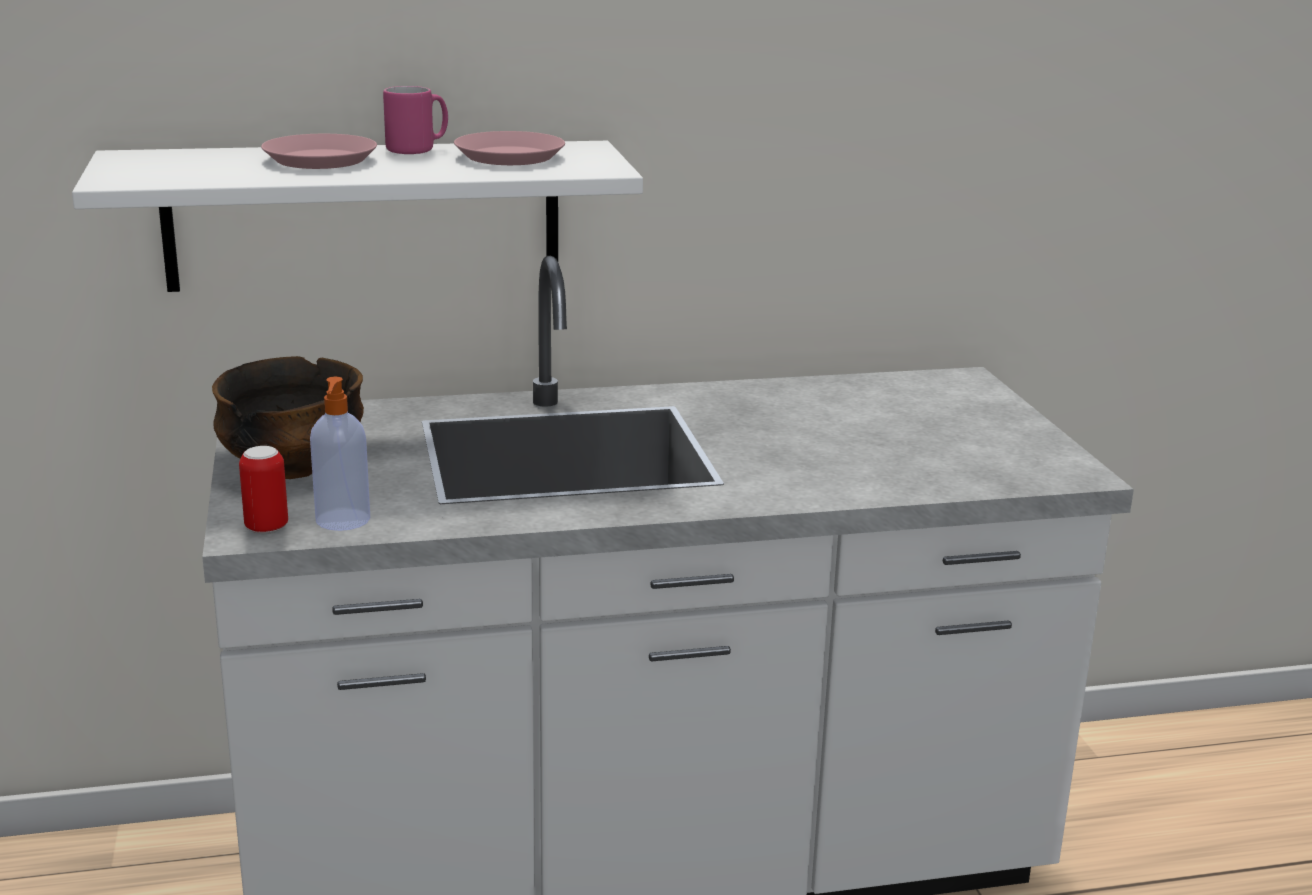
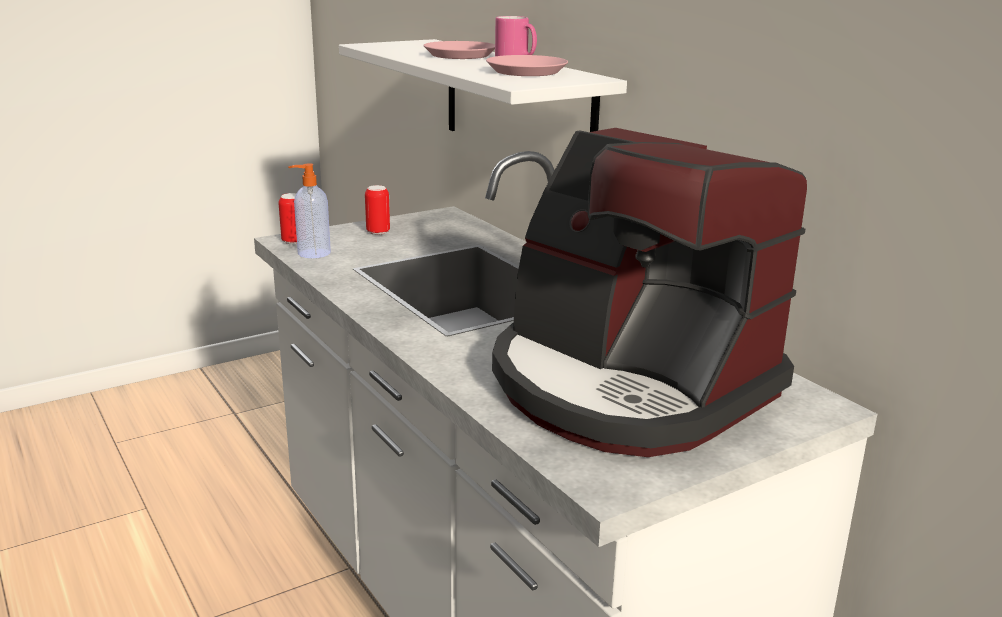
camera: 70 degrees right, 0 degrees up
(291, 468) = (378, 232): bowl -> can
(897, 431) = (628, 386): none -> coffee machine

